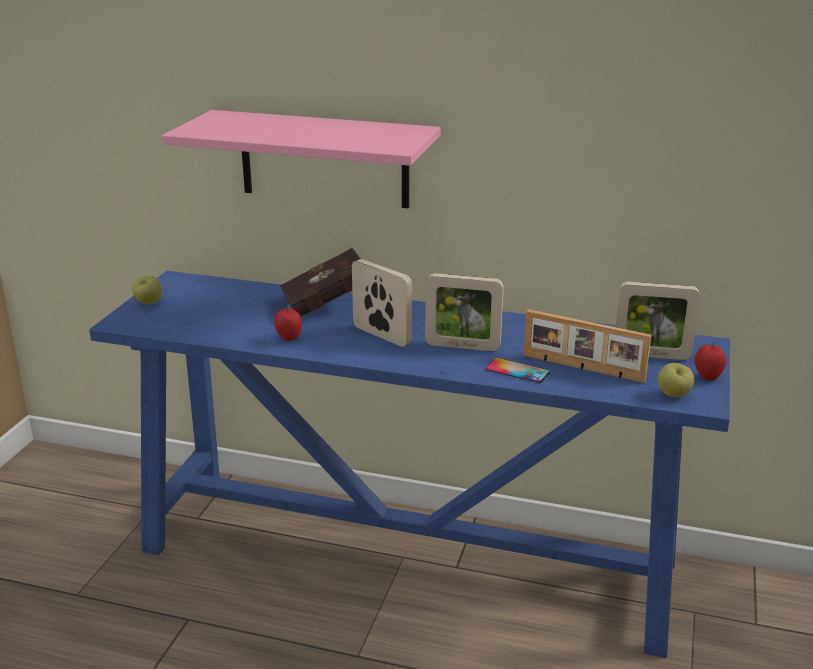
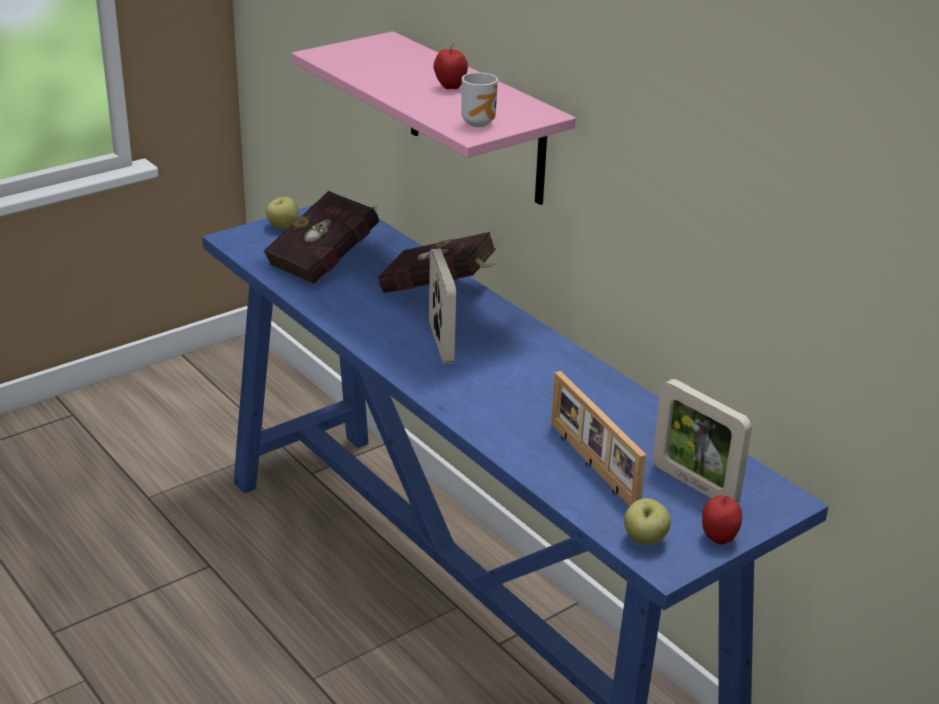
camera: 35 degrees right, 5 degrees up
(219, 313) = (327, 261): none -> red book
(289, 339) = (351, 313): apple -> apple (450, 87)
(390, 142) = (480, 123): none -> mug
(462, 346) = (503, 388): picture frame -> none
(517, 371) = (518, 438): phone -> none

